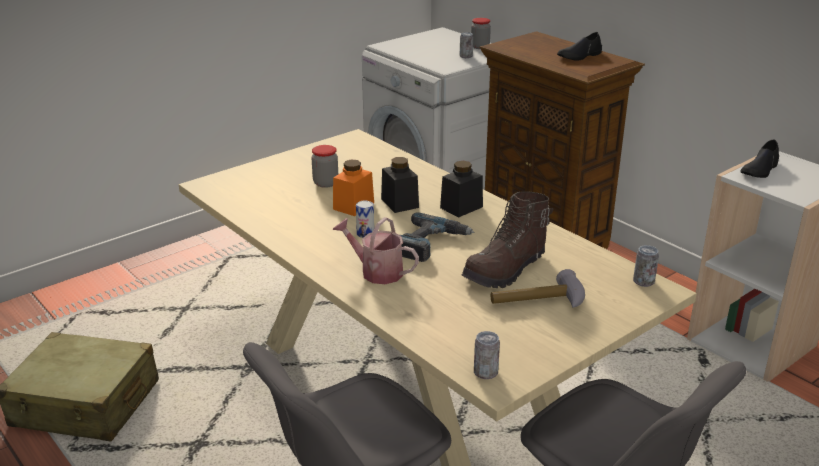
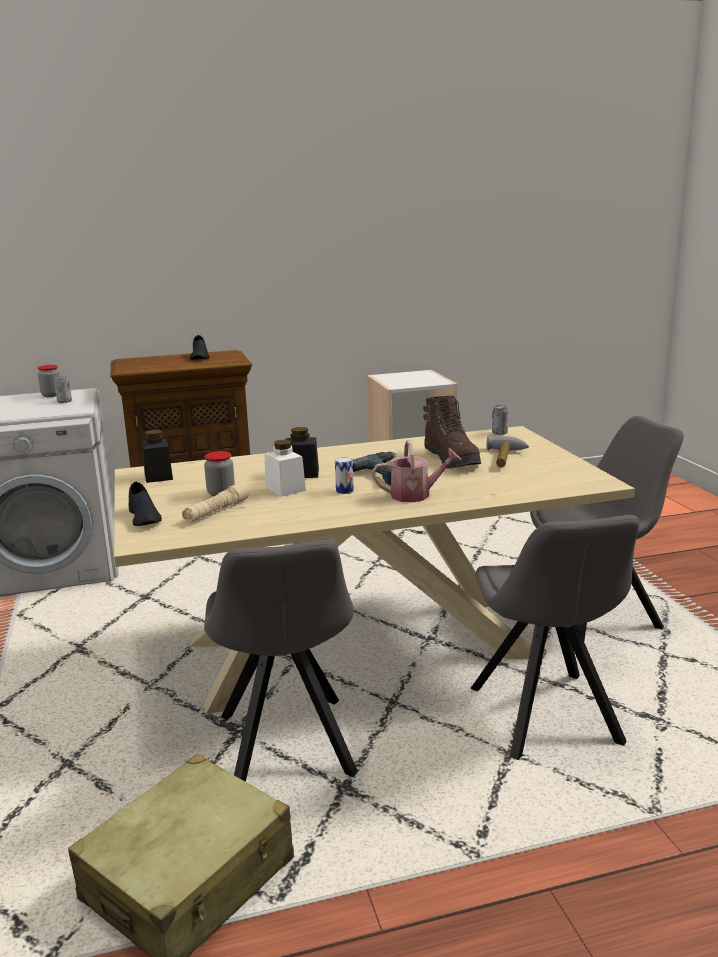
camera: 65 degrees left, 10 degrees down
(244, 398) = (287, 745): none -> grey chair
(283, 193) = (217, 511): none -> beige flashlight
(353, 206) = (285, 489): orange jar -> white jar
(376, 271) = (416, 495): watering can -> watering can turned 150 degrees counterclockwise
(461, 207) = (336, 457): black jar -> black jar (158, 476)
(485, 372) = (587, 484): can -> none
(759, 170) = (394, 381): black shoe -> black shoe (144, 517)

